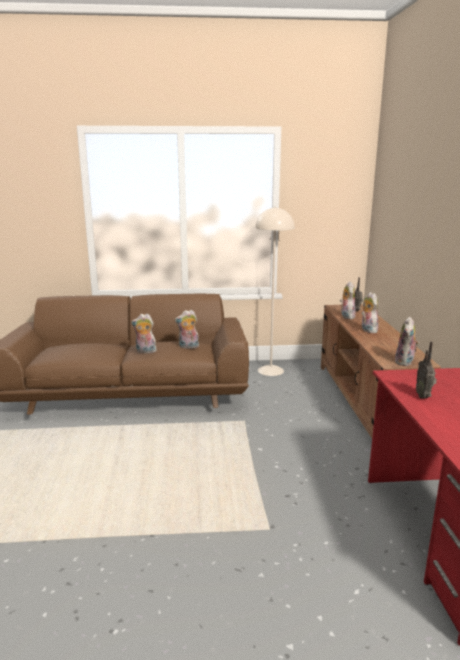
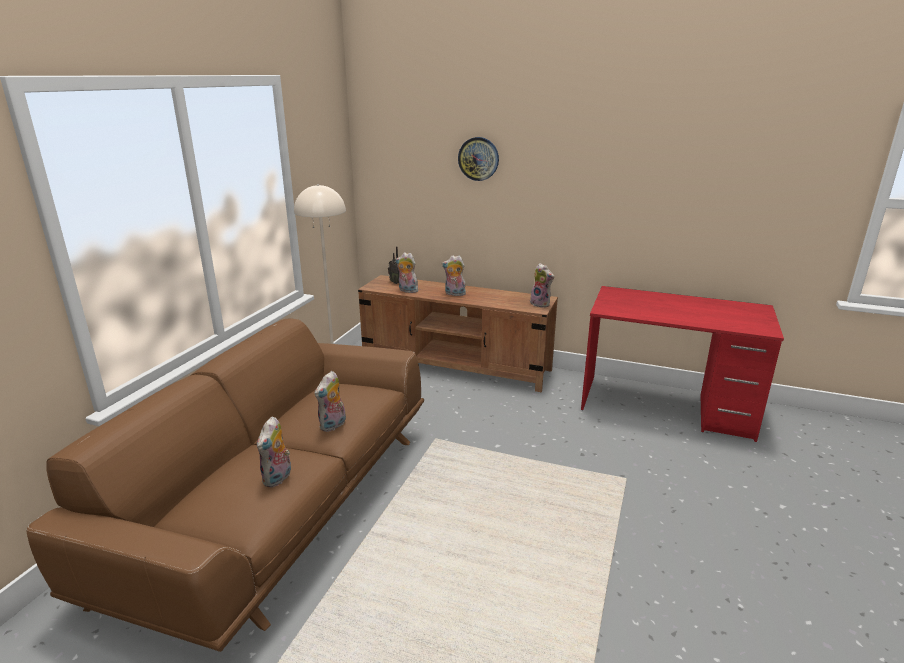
camera: 65 degrees left, 5 degrees up
(188, 347) = (353, 393): plush toy -> plush toy (278, 478)
(422, 203) = (478, 159): none -> wall clock
(424, 396) = (648, 312): radio -> none

